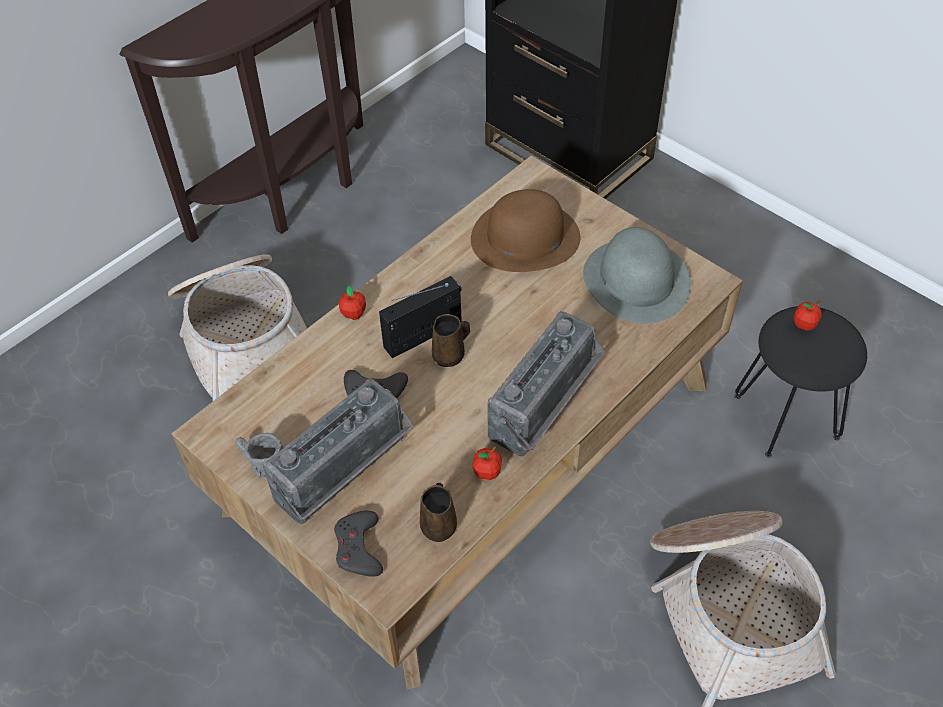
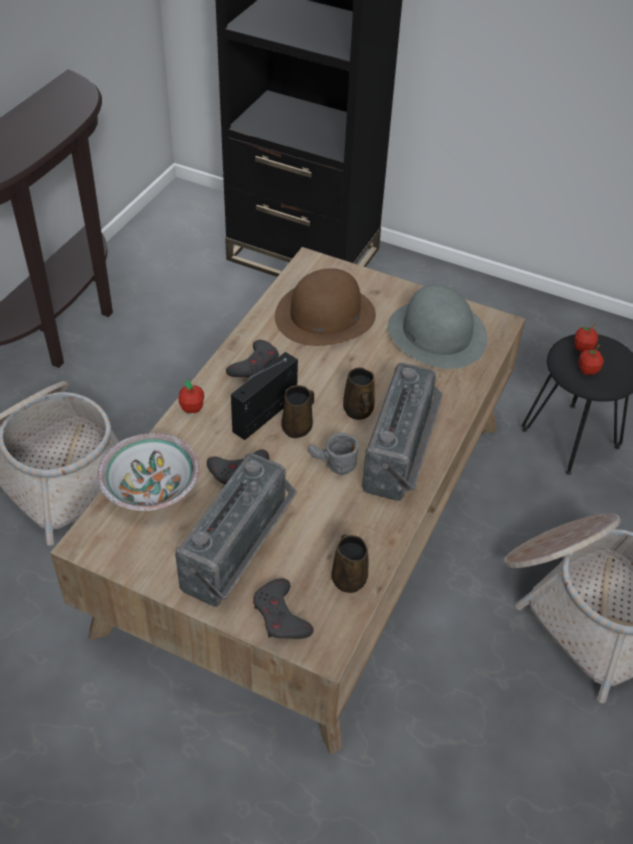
camera: 20 degrees left, 5 degrees down
(259, 463) = (152, 560): grey mug -> grey mug (331, 465)
(285, 388) = (151, 487): none -> bowl
(432, 280) = (255, 365): none -> grey game controller
(487, 472) = (373, 521): apple -> apple (587, 370)
(518, 351) = (358, 412): none -> brown mug

